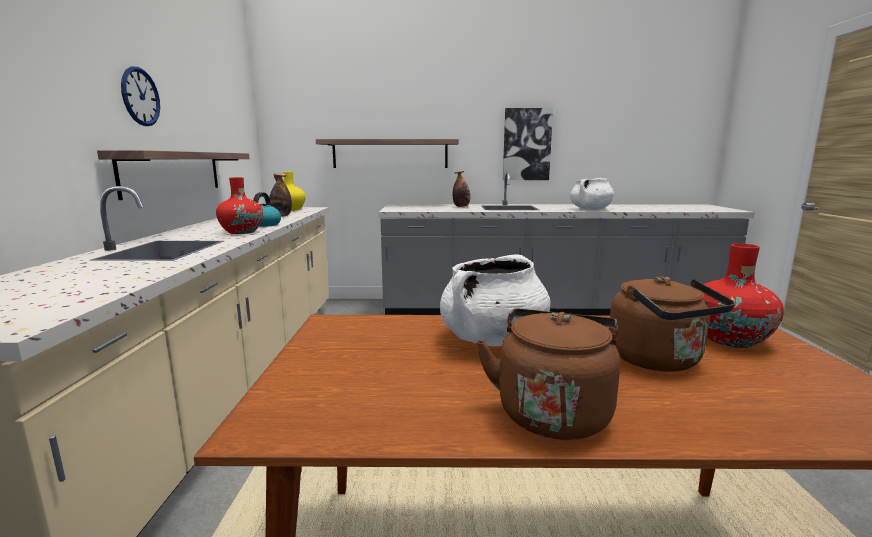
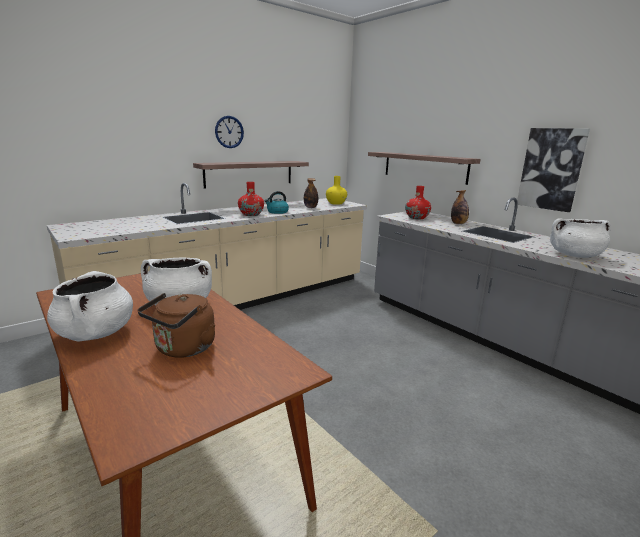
camera: 50 degrees right, 5 degrees up
(552, 411) = (96, 333): brown kettle -> white cooking pot
(729, 339) = (251, 368): red vase -> red vase (417, 218)

